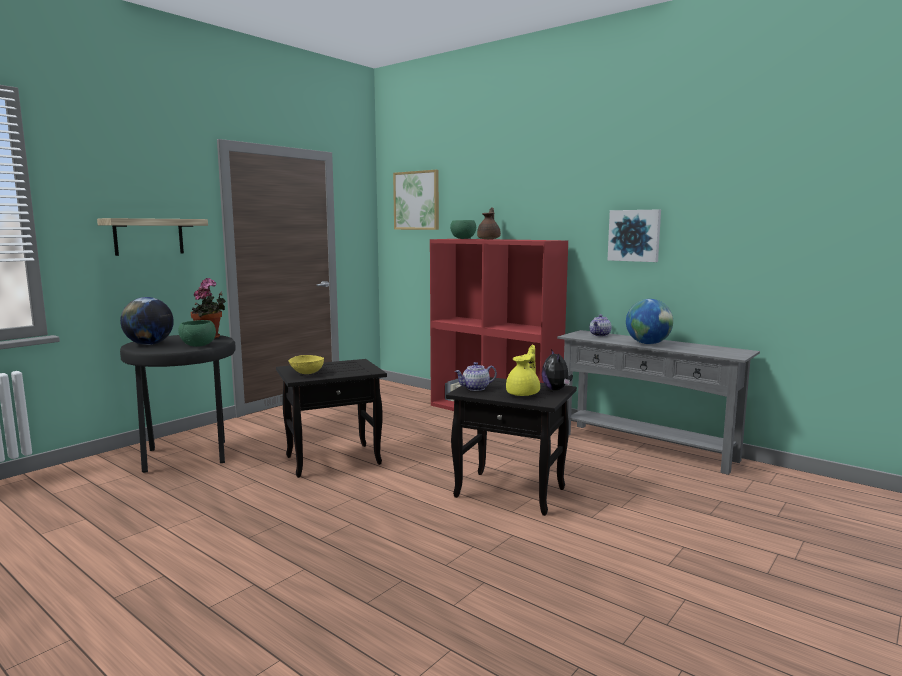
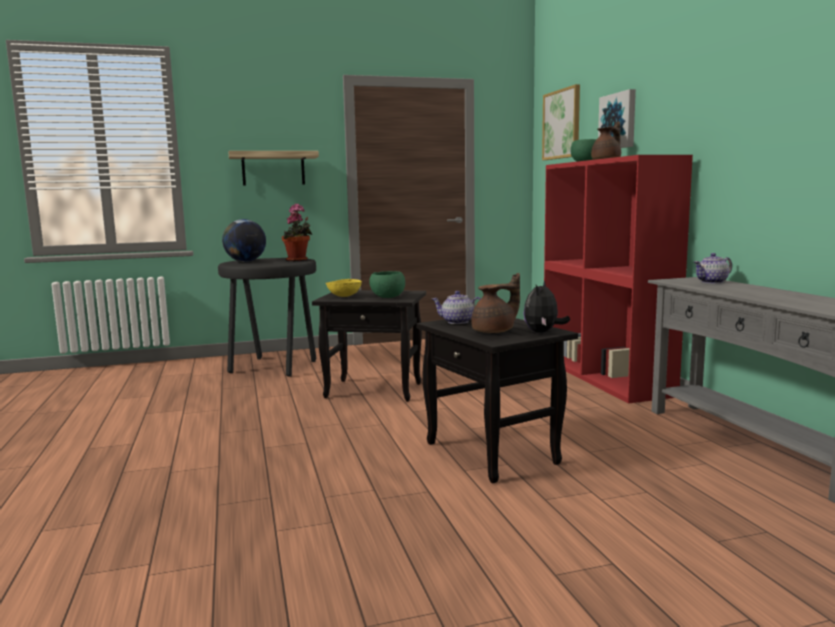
camera: 35 degrees right, 0 degrees up
(198, 346) = (273, 264): green bowl -> green bowl (388, 297)
(524, 393) = (495, 331): yellow teapot -> brown teapot
(634, 235) = (770, 139): picture -> picture (618, 121)
(648, 344) = (754, 294): globe -> none

